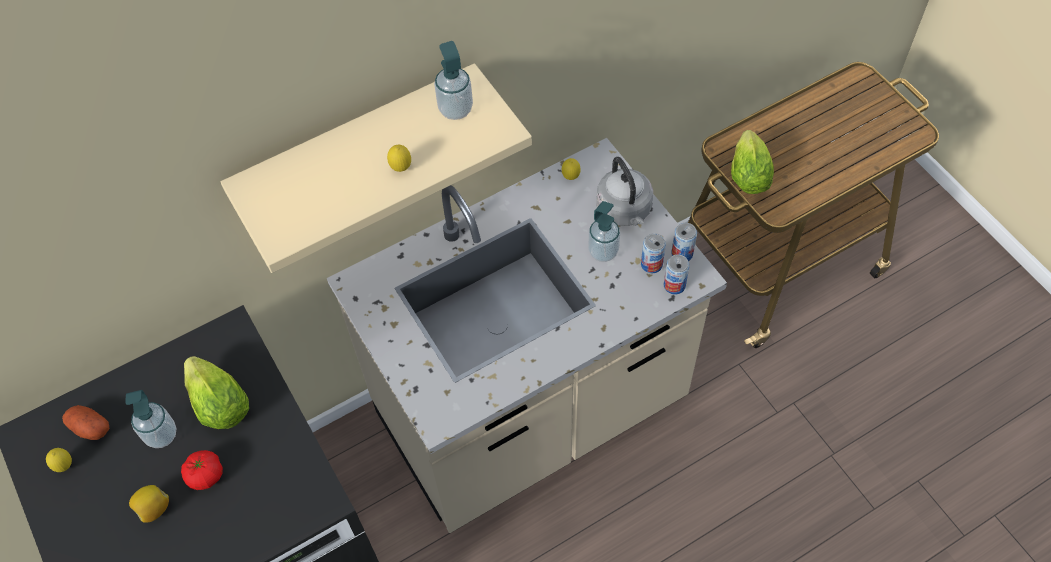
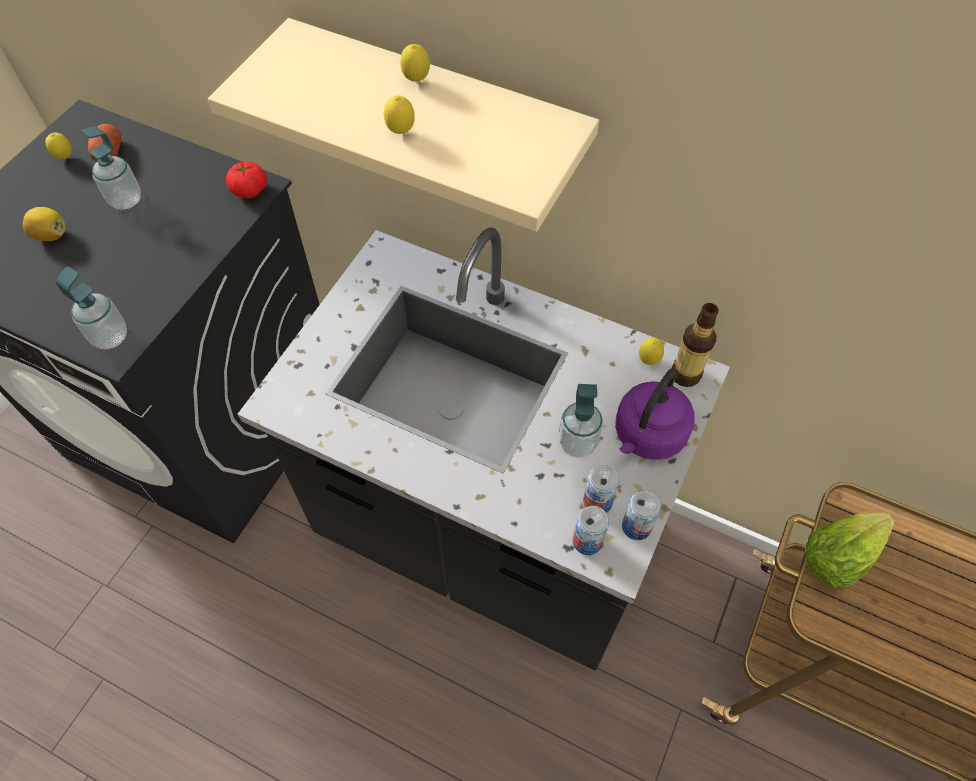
camera: 55 degrees right, 0 degrees up
(206, 475) = (100, 251): tomato -> tomato (250, 190)
(217, 401) = (180, 218): lettuce -> none
(358, 137) = (416, 81): none -> lemon
(455, 109) = (518, 135): soap dispenser -> soap dispenser (110, 337)
(532, 413) = (488, 536): beige counter -> black counter
(595, 164) = (685, 375): none -> bottle
(625, 211) = (647, 436): grey kettle -> purple kettle

